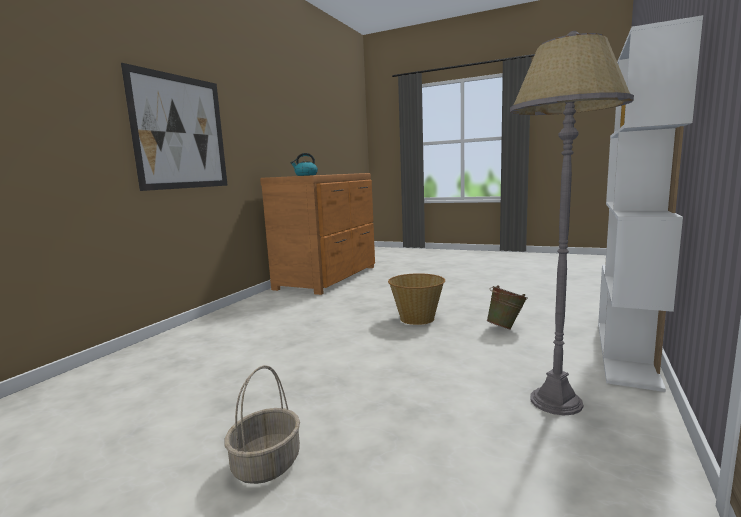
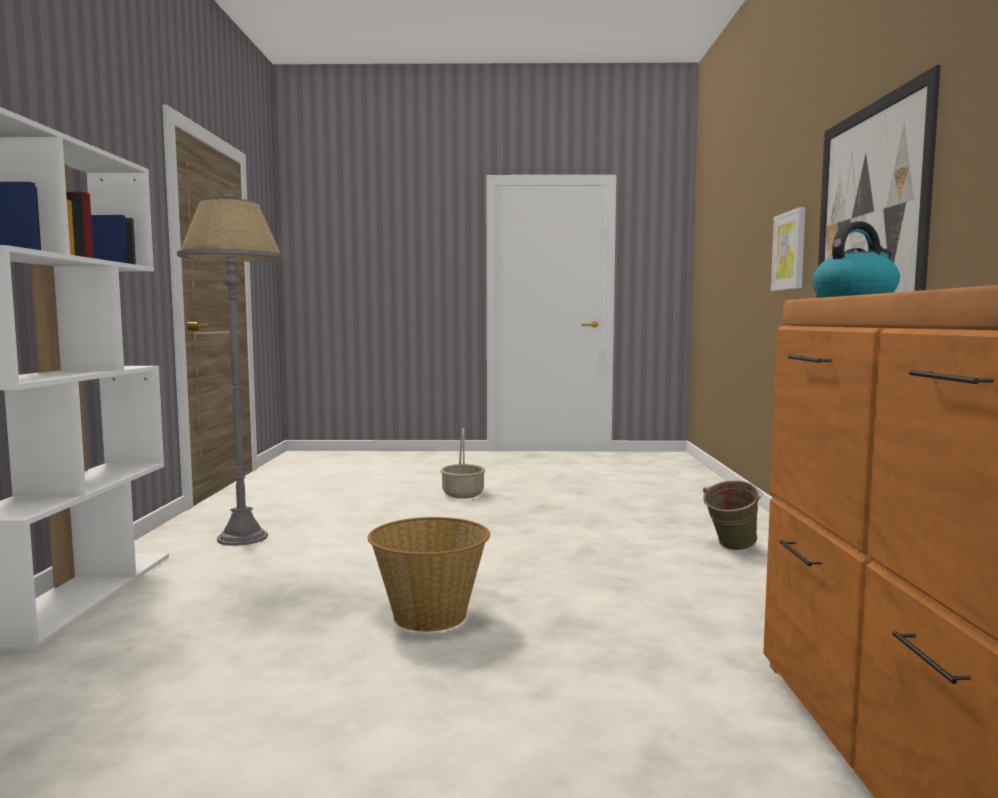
camera: 155 degrees right, 5 degrees down
(76, 137) = (790, 251): none -> picture
(506, 327) = (245, 617): green bucket -> green bucket (730, 548)

